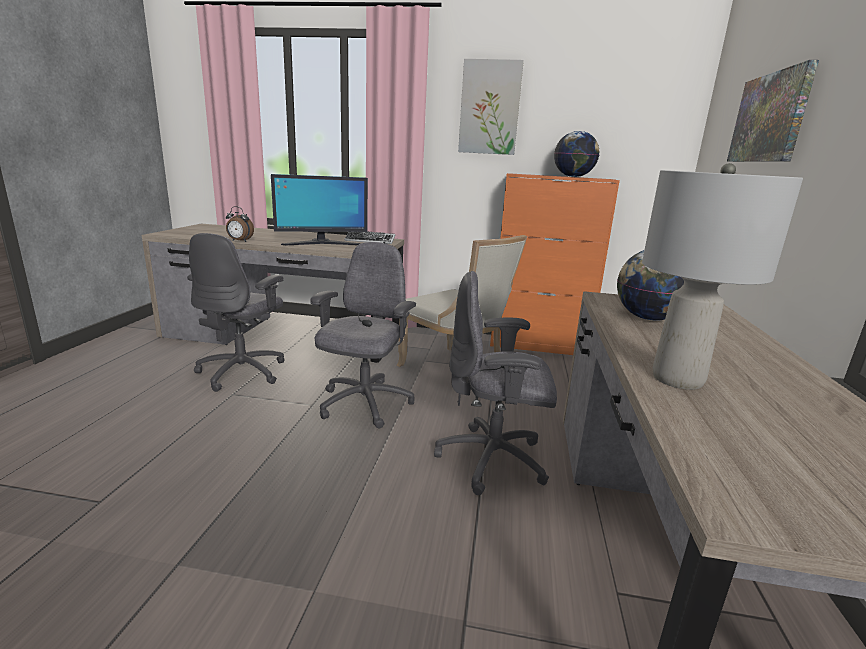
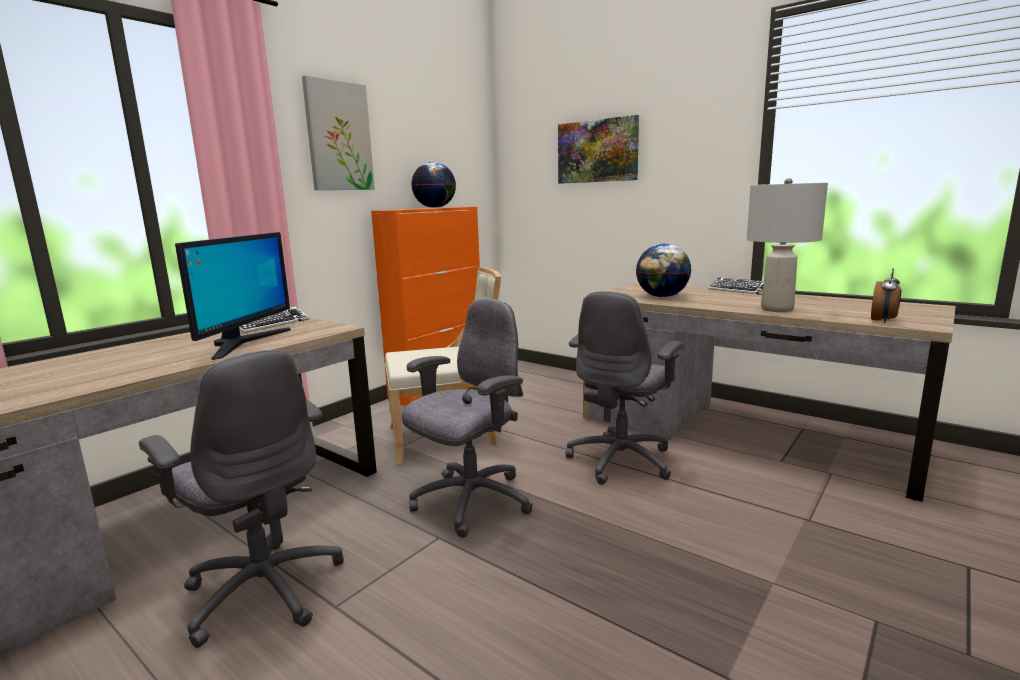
camera: 60 degrees left, 5 degrees down
(239, 241) = (115, 381): alarm clock -> alarm clock (883, 320)
(364, 404) = (470, 502): grey office chair -> grey office chair turned 90 degrees clockwise
(793, 357) = (741, 290): none -> keyboard

